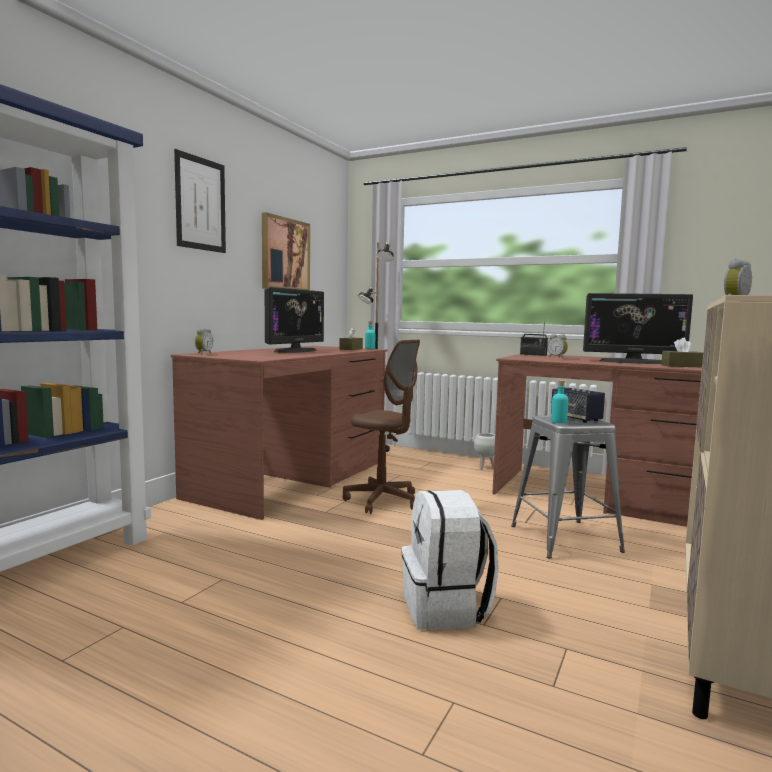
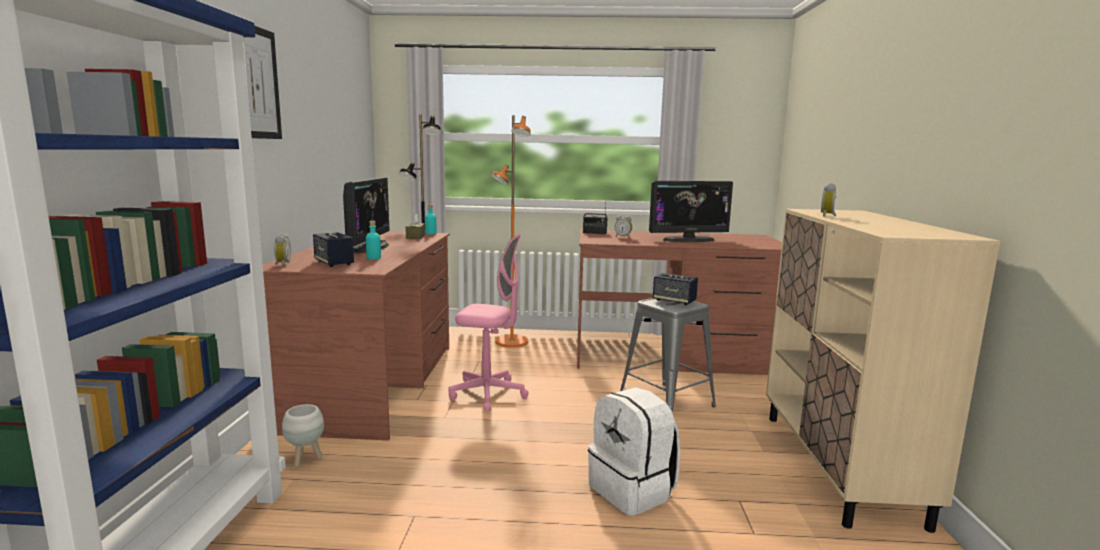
camera: 25 degrees left, 5 degrees up
(242, 355) = (334, 263): none -> speaker
(285, 254) = (328, 131): picture -> none
(382, 501) = (488, 394): brown office chair -> pink office chair
(446, 464) = (511, 342): none -> orange floor lamp
(485, 468) = (548, 340): white planter -> white planter (305, 459)
(558, 421) = (666, 306): turquoise bottle -> turquoise bottle (373, 258)
(681, 366) = (730, 243): brown tissue box -> none

